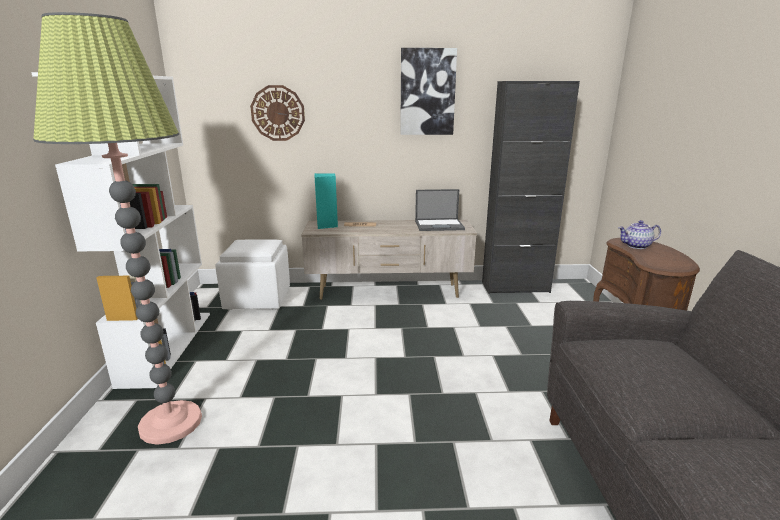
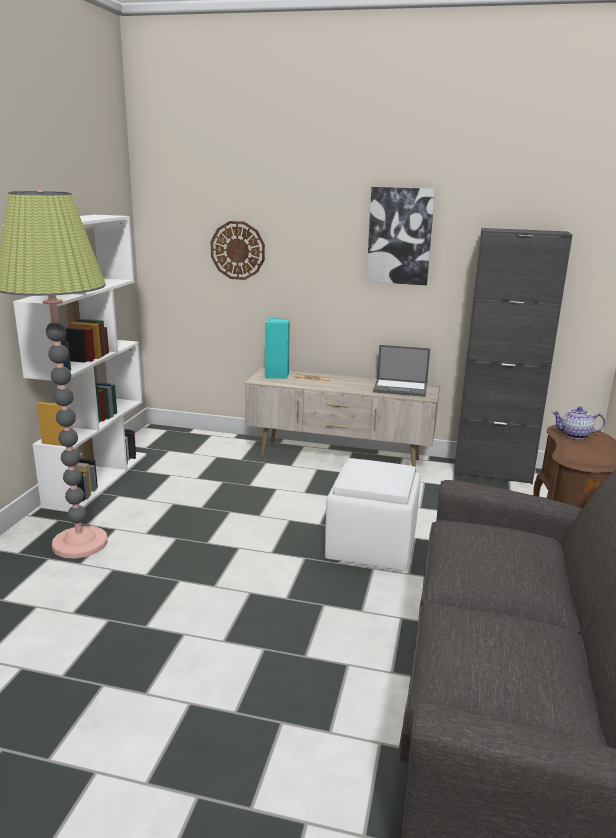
camera: 15 degrees right, 0 degrees up
(257, 299) = (197, 446): white ottoman -> white ottoman (370, 547)

